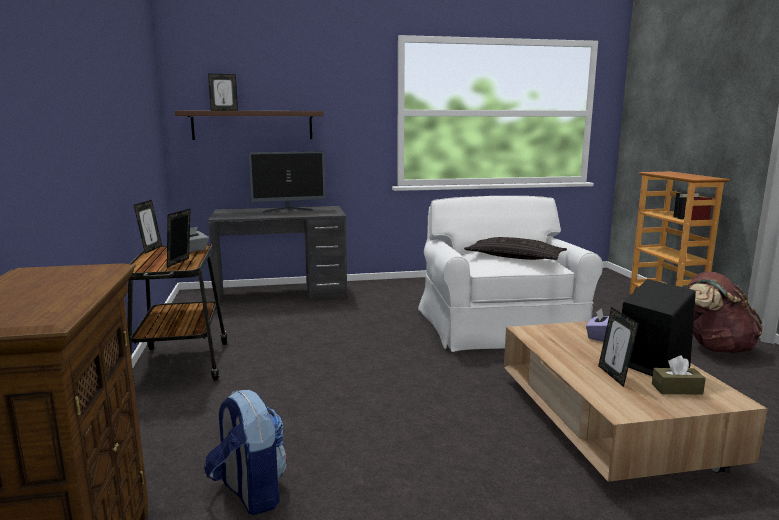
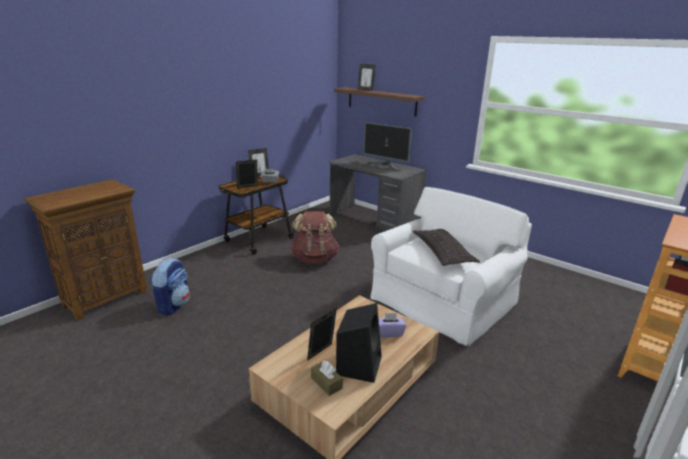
camera: 50 degrees right, 10 degrees up
(716, 347) = (573, 418): brown backpack -> brown backpack (314, 259)

